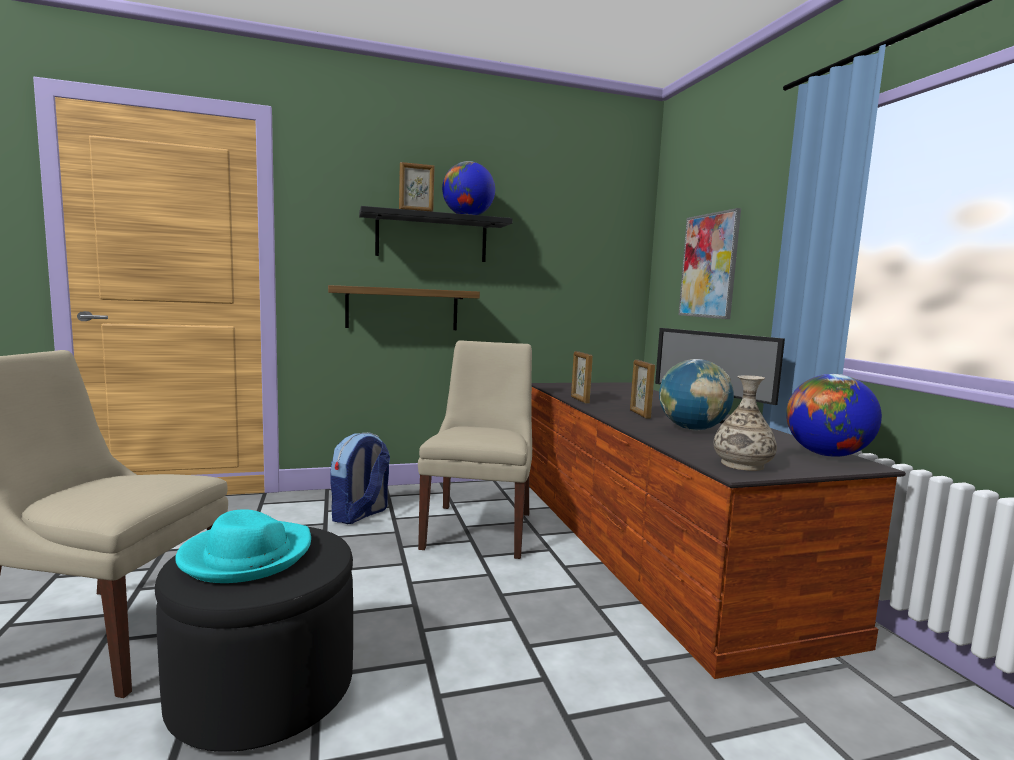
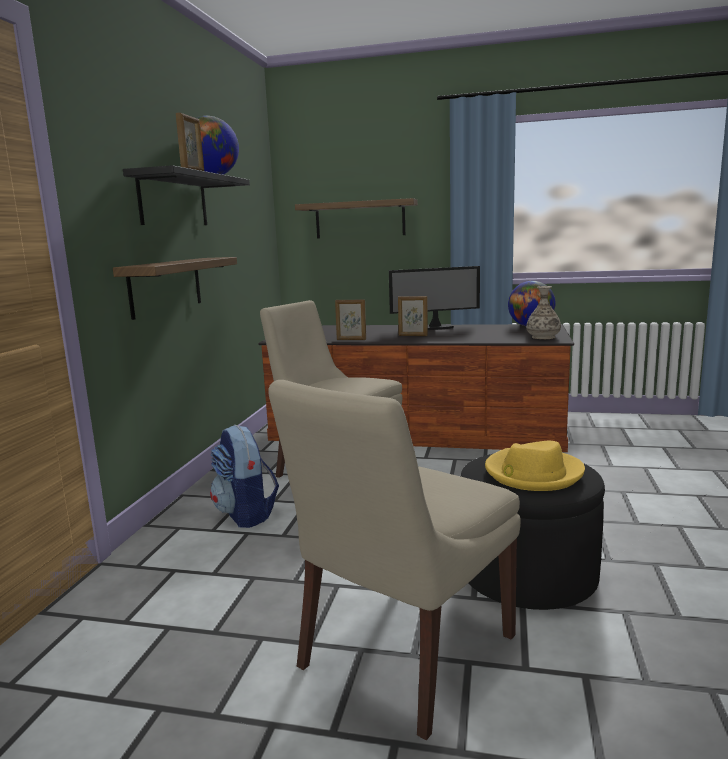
camera: 60 degrees left, 5 degrees up
(246, 555) = (532, 473): turquoise hat -> yellow hat
(692, 429) = (462, 333): globe -> none
(709, 266) = (360, 219): picture -> shelf

